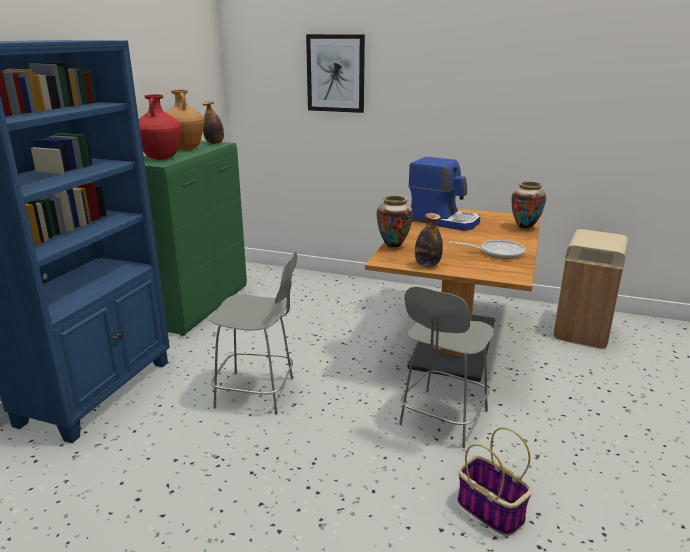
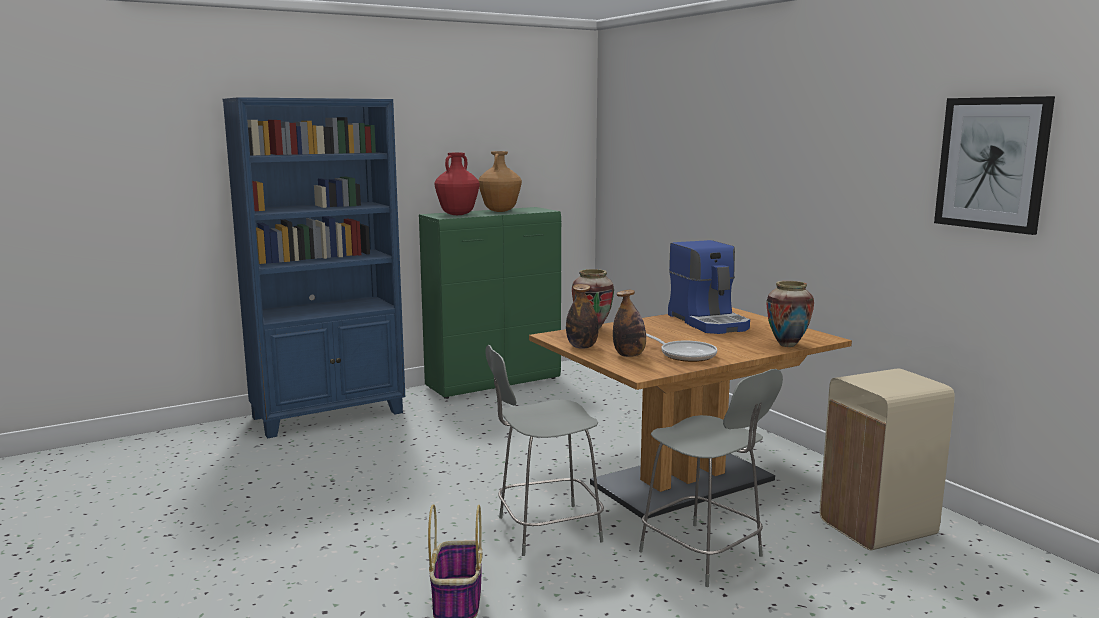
camera: 40 degrees right, 10 degrees down
(214, 143) = (540, 210): bottle -> bottle (629, 355)
(258, 393) = (430, 454): grey chair -> grey chair (704, 555)
(335, 73) = (682, 141): picture -> picture (992, 164)

